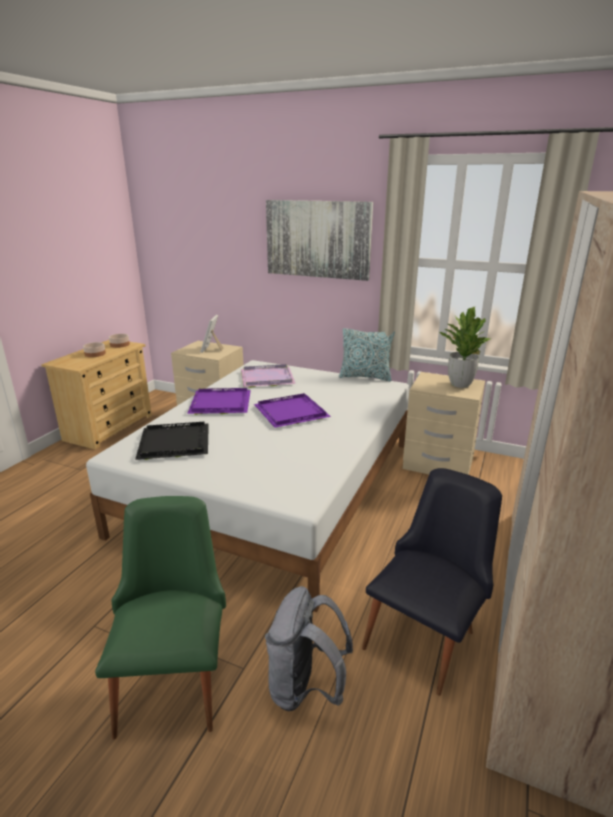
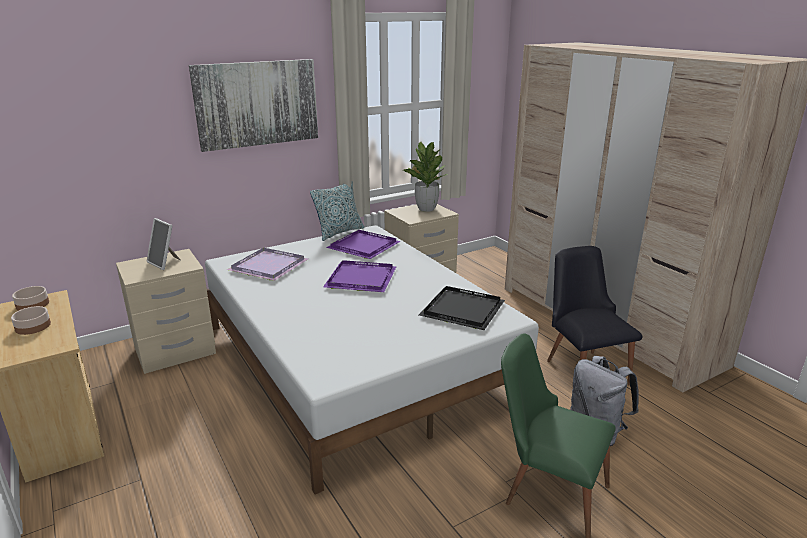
camera: 55 degrees left, 0 degrees up
(176, 442) = (343, 343): black tray -> black tray (461, 309)
(219, 404) = (290, 302): purple tray -> purple tray (364, 247)

